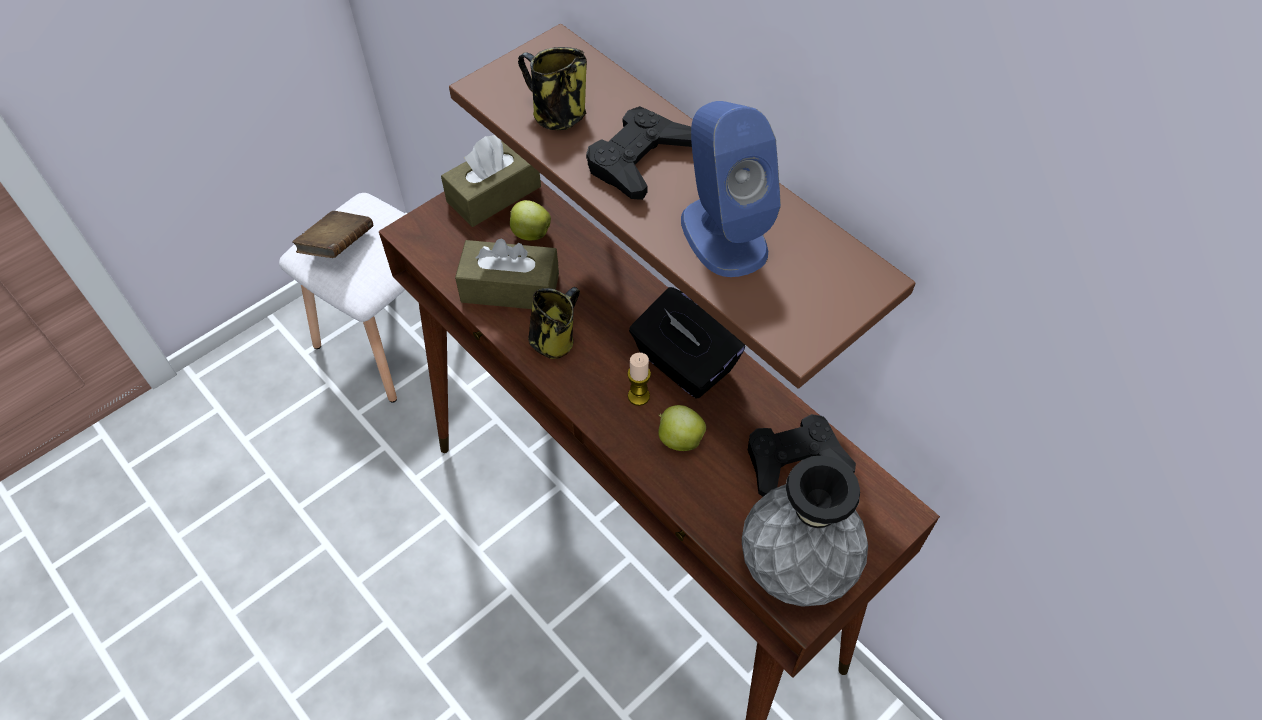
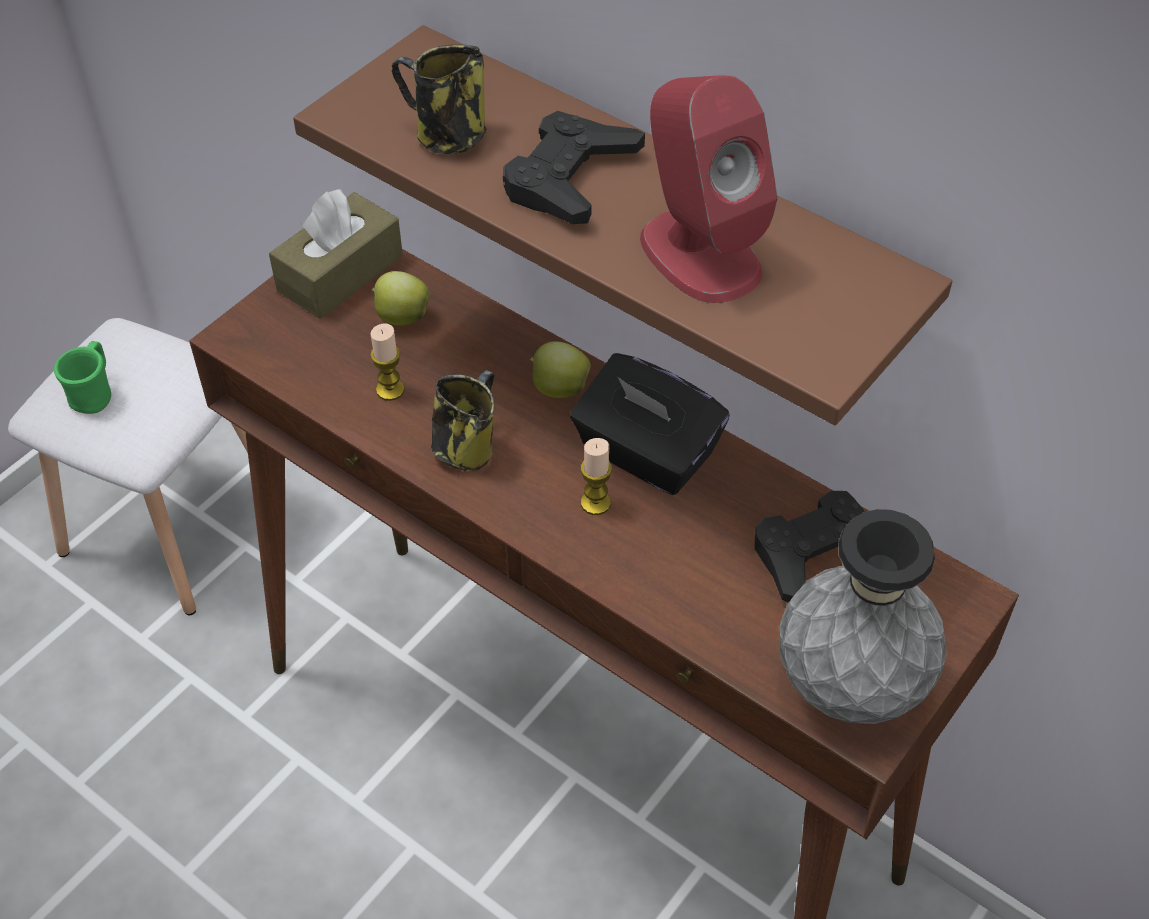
camera: 10 degrees left, 5 degrees down
(338, 247) = (94, 394): brown book -> green mug
(510, 288) = (390, 390): brown tissue box -> candle
(679, 439) = (661, 549): apple -> apple (558, 388)
(723, 234) = (699, 253): blue speaker -> red speaker

